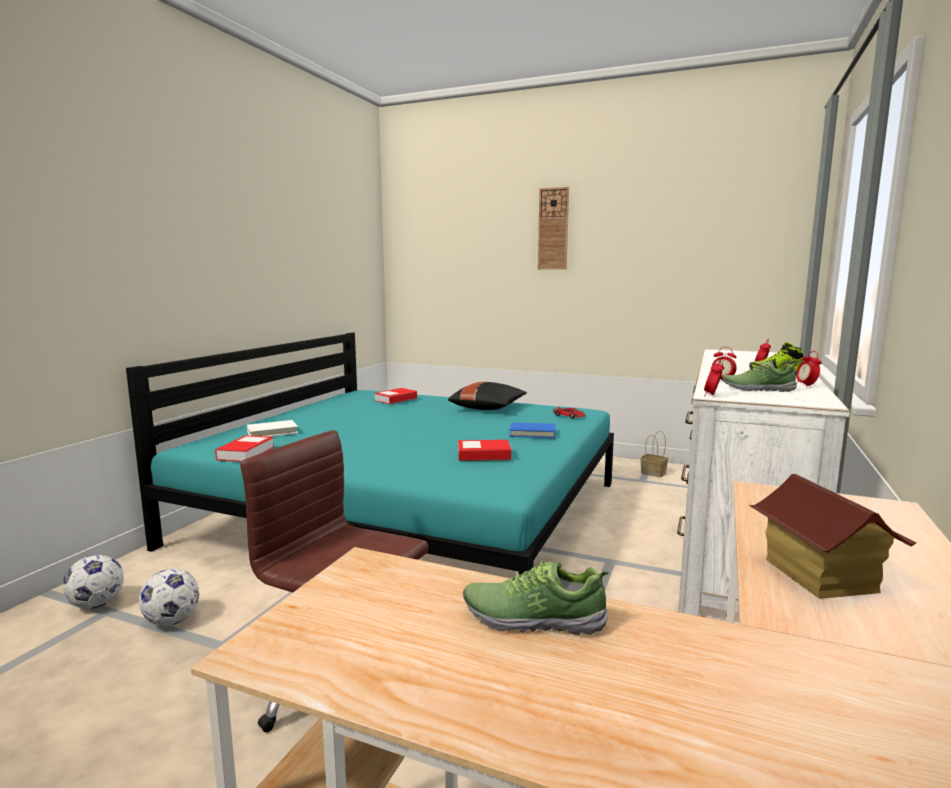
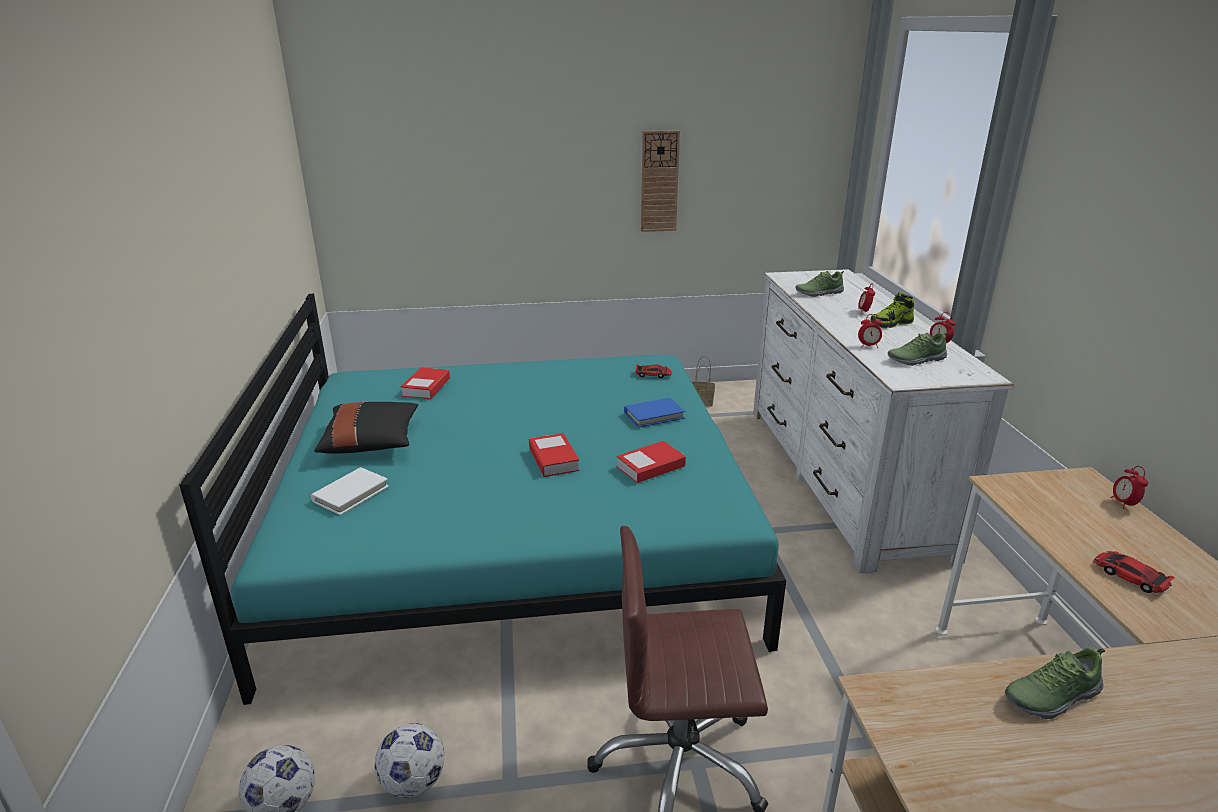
camera: 30 degrees left, 15 degrees up
(246, 453) = (377, 545): book -> book (553, 459)
(488, 408) = (553, 379): black pillow -> black pillow (371, 442)
(553, 229) = (560, 122): wall clock -> wall clock (659, 182)
(712, 395) = (901, 382): alarm clock -> alarm clock (1123, 503)
(734, 358) = (818, 293): none -> shoe
(819, 576) = (1129, 576): toy house -> toy car

